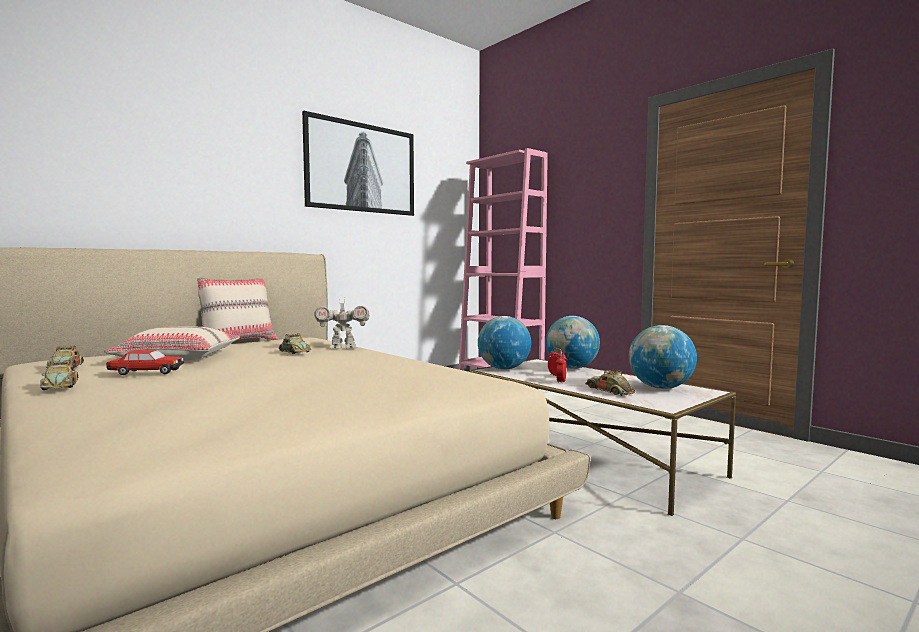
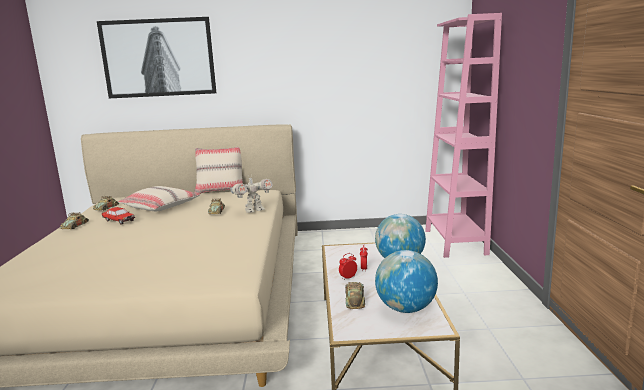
camera: 40 degrees right, 10 degrees up
(343, 348) = (254, 210): toy robot -> toy robot turned 60 degrees counterclockwise
(361, 168) = (332, 46): picture -> picture (159, 58)
(503, 369) = (347, 249): globe -> none

